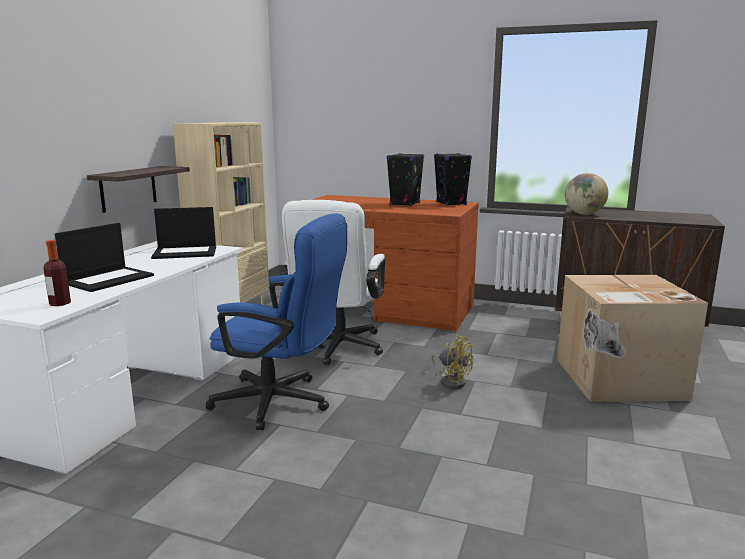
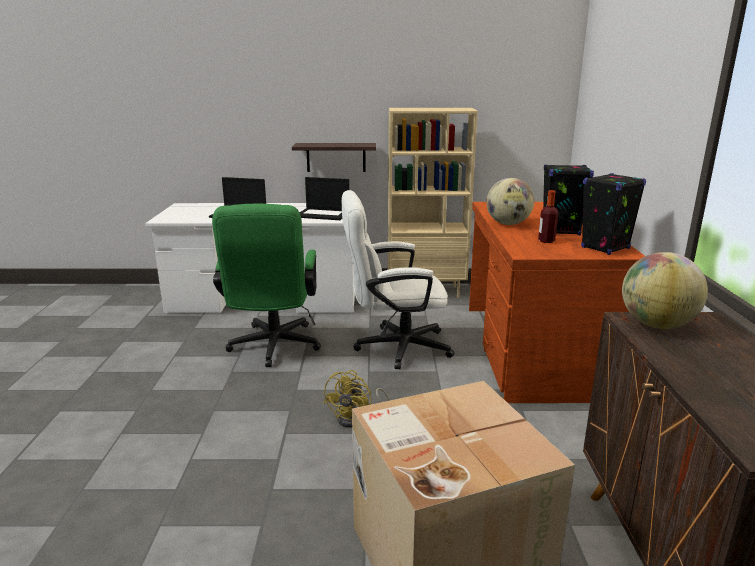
camera: 70 degrees right, 5 degrees up
(60, 303) = (184, 217): bottle -> bottle (546, 241)
(186, 252) = (323, 214): laptop -> laptop turned 45 degrees counterclockwise
(281, 403) = (273, 348): blue office chair -> green office chair
(373, 208) = (508, 224): none -> globe

